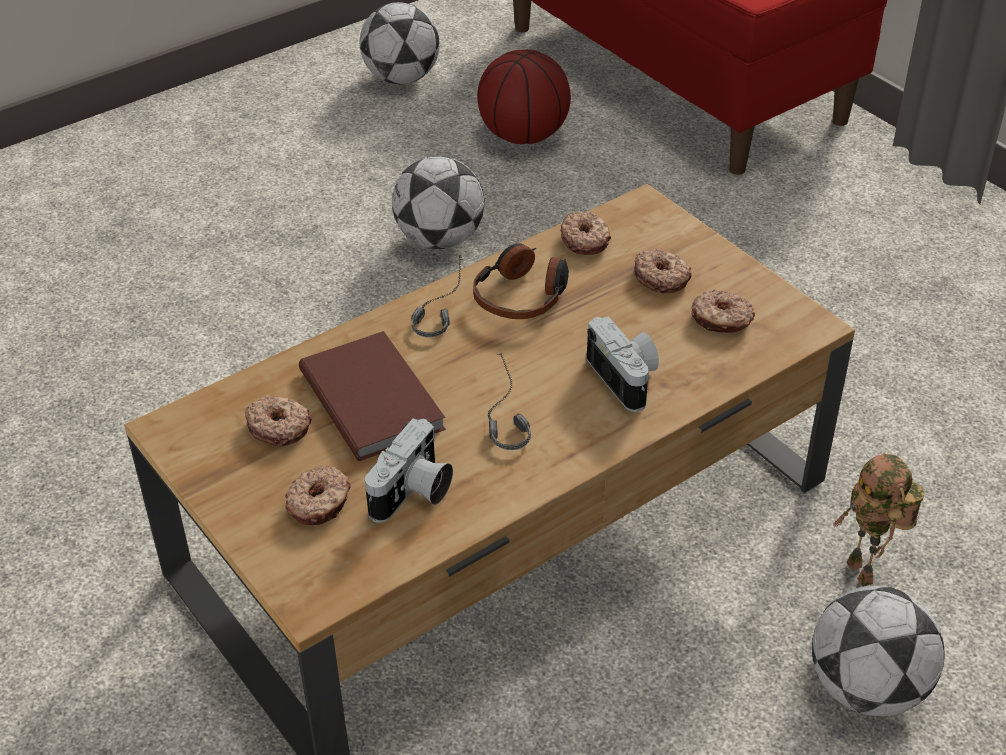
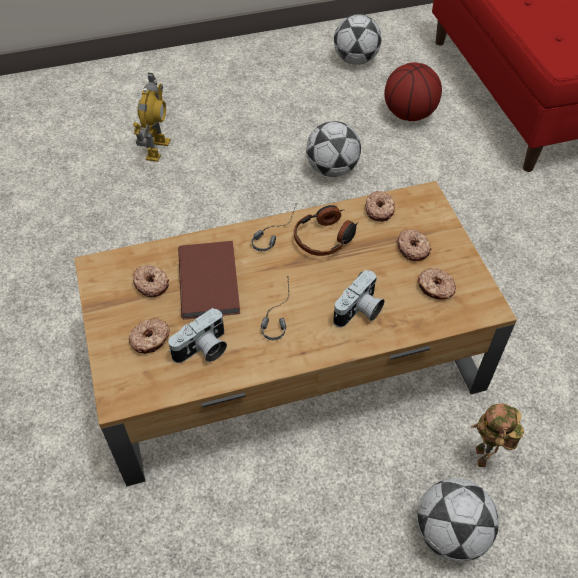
camera: 20 degrees right, 10 degrees up
(127, 278) = (157, 149): none -> toy robot
(627, 378) = (359, 312): camera -> camera turned 45 degrees clockwise

